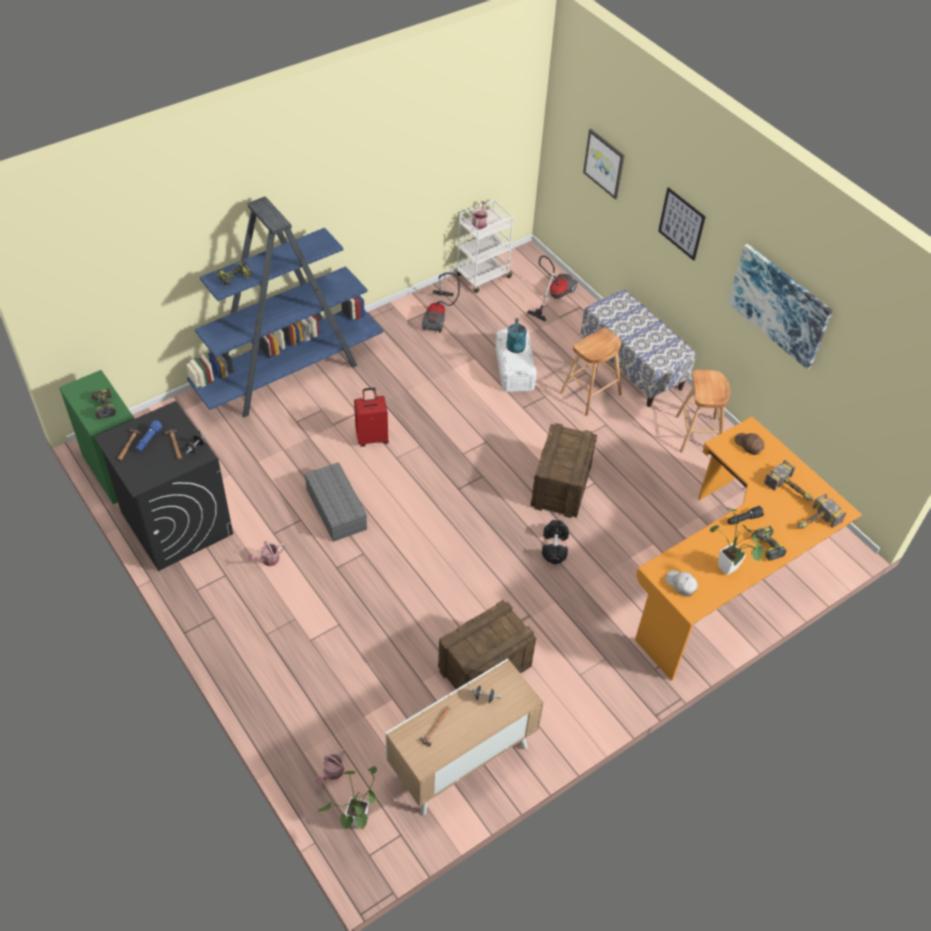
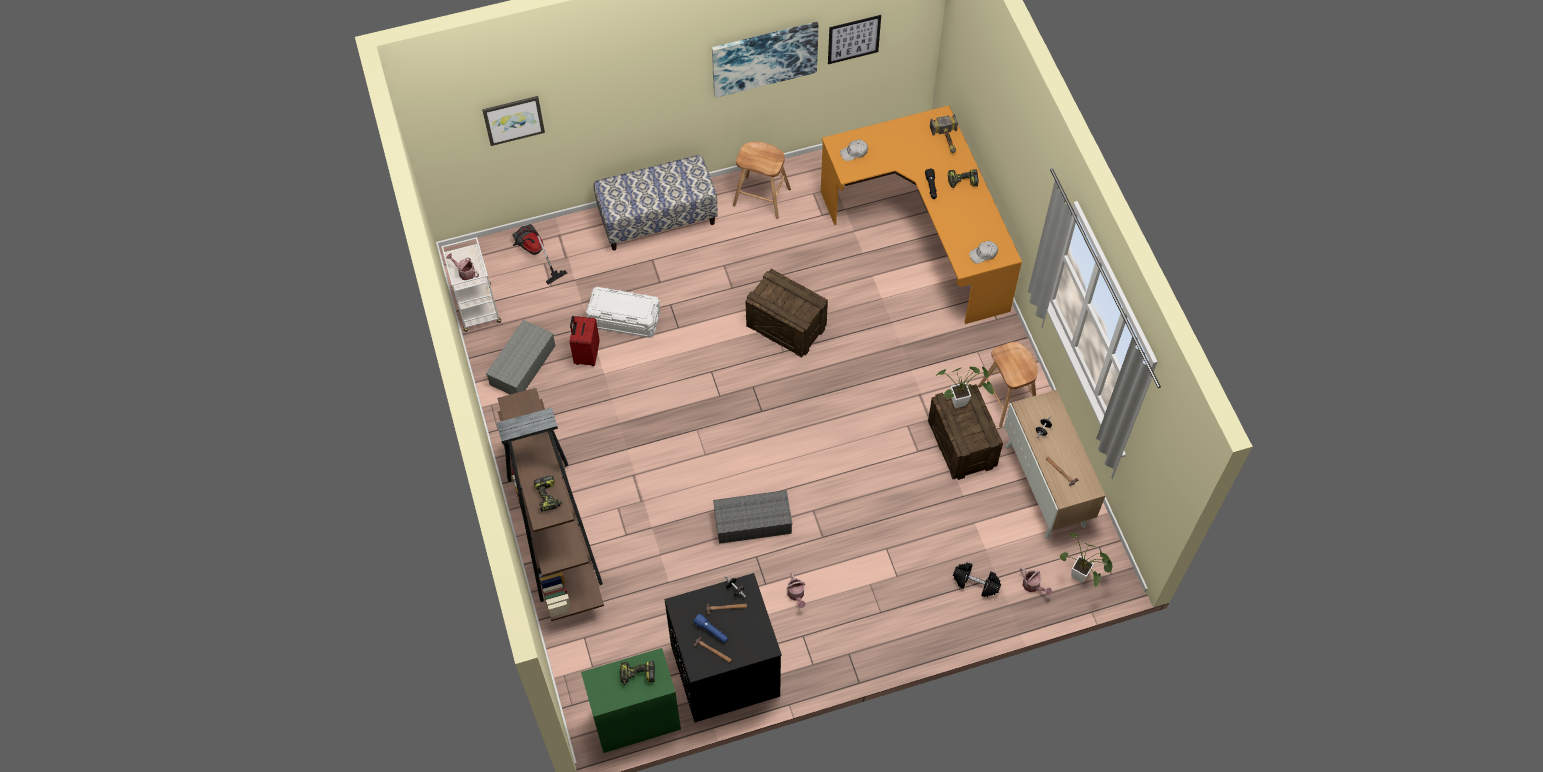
camera: 70 degrees left, 10 degrees up
(289, 372) = (553, 527): blue bookcase -> brown bookcase
(372, 437) = (671, 469): red suitcase -> red suitcase (586, 354)
(439, 317) = (523, 366): vacuum cleaner -> grey storage box
(516, 349) = (620, 304): turquoise watering can -> none
(554, 547) = (853, 353): black dumbbell -> black dumbbell (975, 583)
(590, 393) = (680, 265): brown stool -> brown stool (1007, 399)
(681, 223) = (632, 89): picture -> picture (854, 39)
(729, 571) = (979, 216): potted plant -> potted plant (962, 401)
(748, 445) = (854, 152): brown cap -> white cap
(791, 489) = (910, 142): hammer -> none

